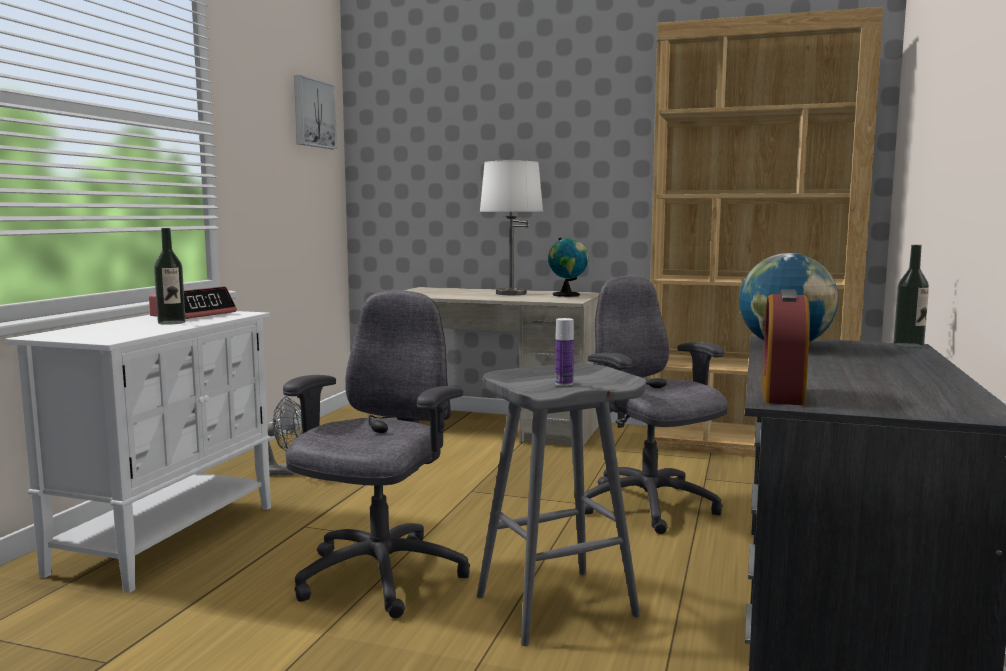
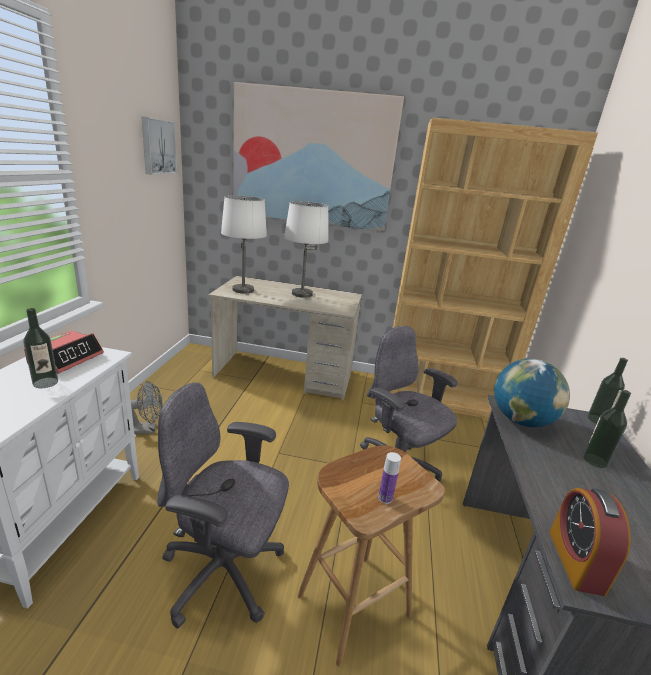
camera: 10 degrees left, 15 degrees up
(379, 578) = (224, 573): grey office chair -> grey office chair turned 90 degrees counterclockwise
(425, 293) = (242, 290): none -> white table lamp
(516, 110) = (312, 159): none -> picture
(557, 604) = (354, 603): grey stool -> brown stool
(568, 295) = (340, 299): globe -> none
(874, 361) = (595, 460): none -> bottle

